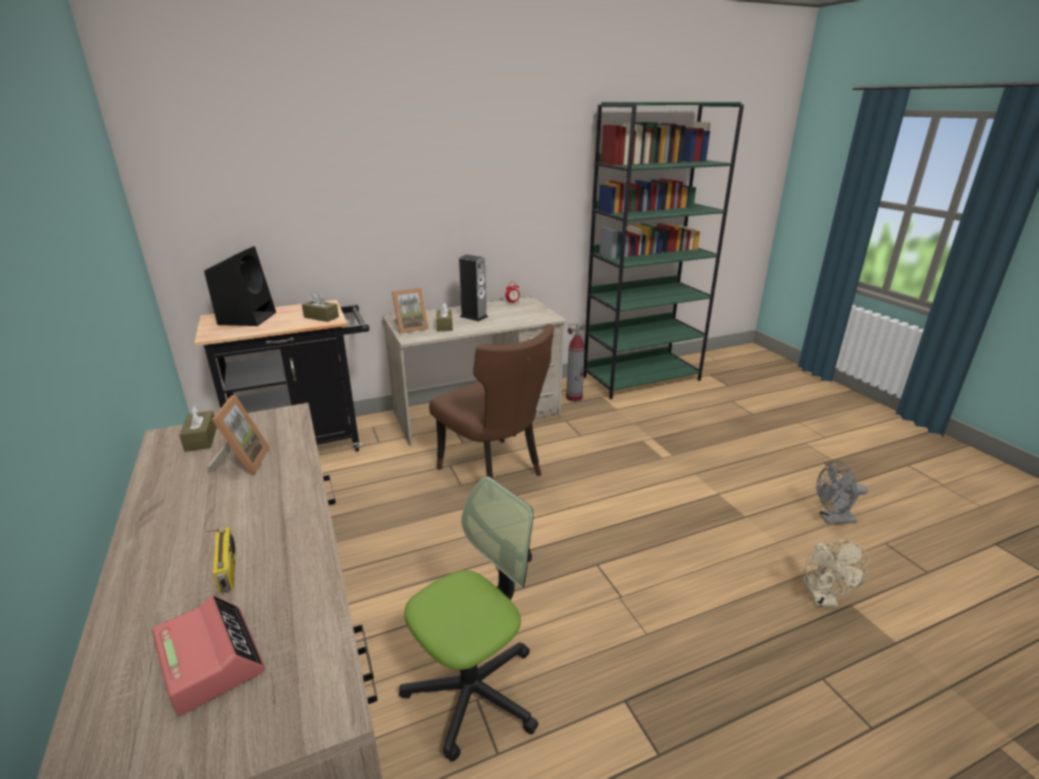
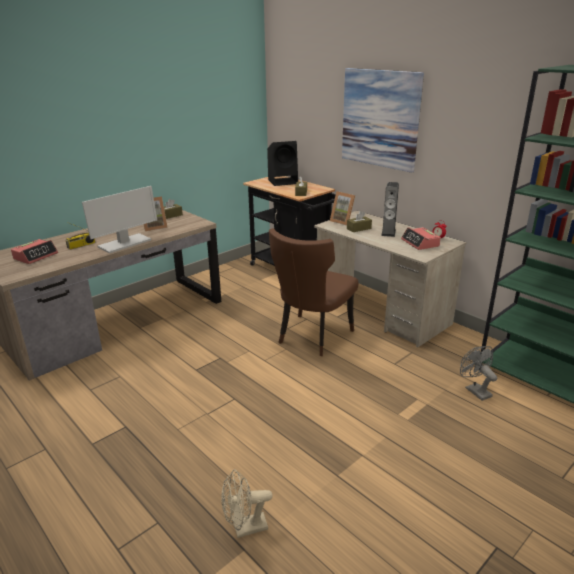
camera: 70 degrees right, 0 degrees up
(294, 504) = (124, 244): none -> monitor
(395, 185) = (380, 119): none -> picture
(473, 691) = (124, 374): office chair -> none
(517, 311) = (420, 243): none -> alarm clock
(574, 397) = (457, 349): fire extinguisher -> none
(832, 519) = (373, 546): grey fan -> grey fan (475, 390)

